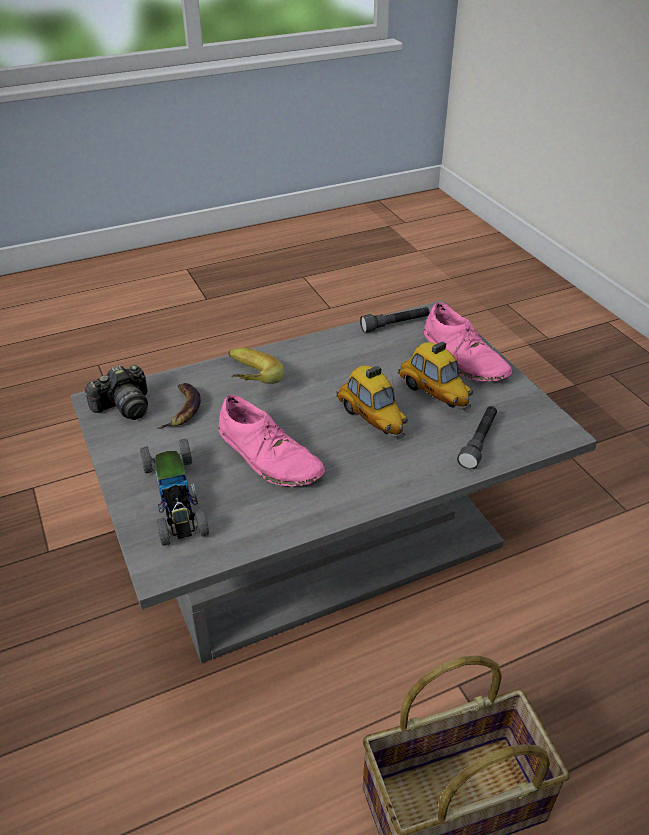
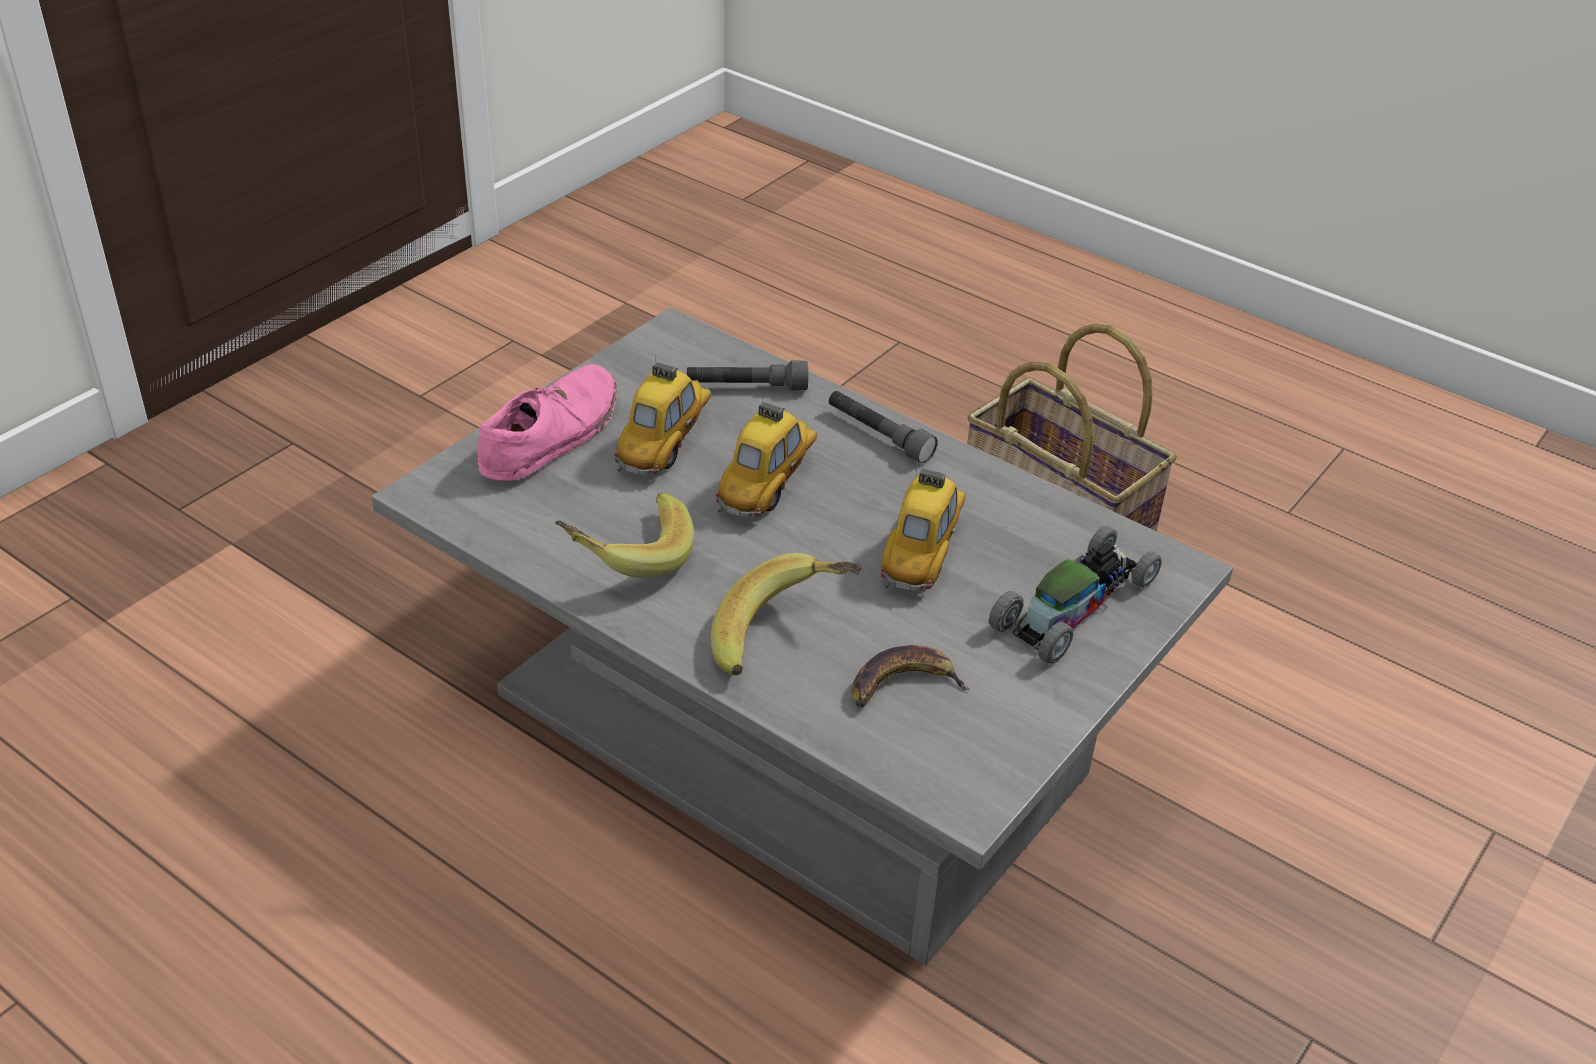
camera: 120 degrees left, 0 degrees up
(124, 407) = (954, 759): camera -> none
(269, 456) = (923, 552): pink shoe -> toy car
(345, 355) = (626, 555): none -> banana
(395, 325) = (494, 526): grey flashlight -> grey flashlight (878, 435)

